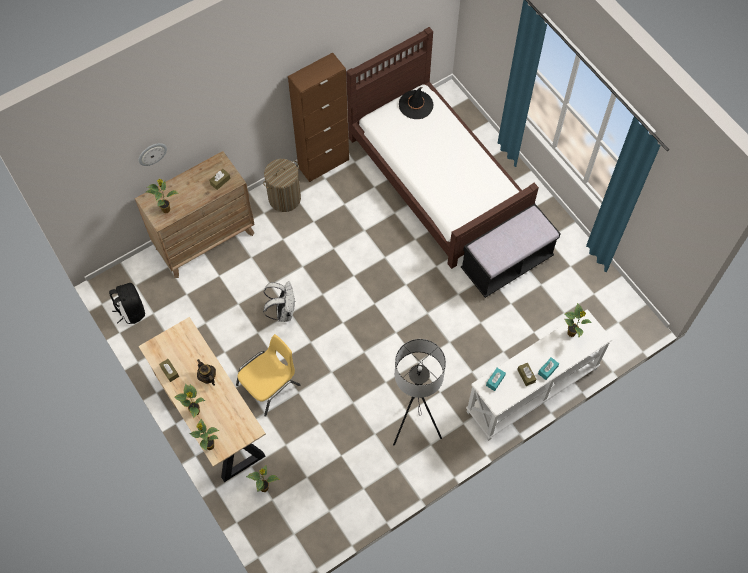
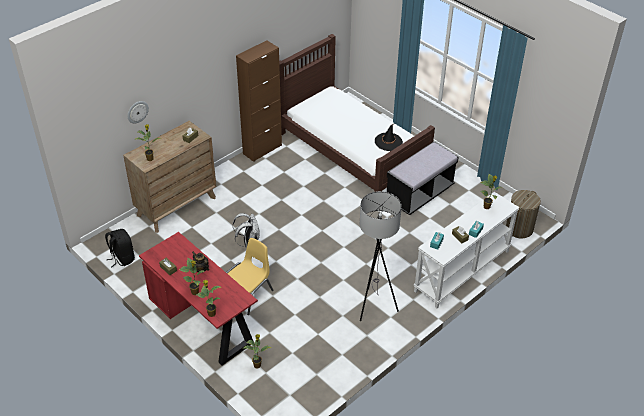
camera: 10 degrees left, 20 degrees down
(211, 416) = (202, 321): beige desk -> red desk
(284, 198) = (236, 173): laundry basket -> laundry basket (519, 229)
(416, 105) = (328, 97): black hat -> black hat (388, 142)

